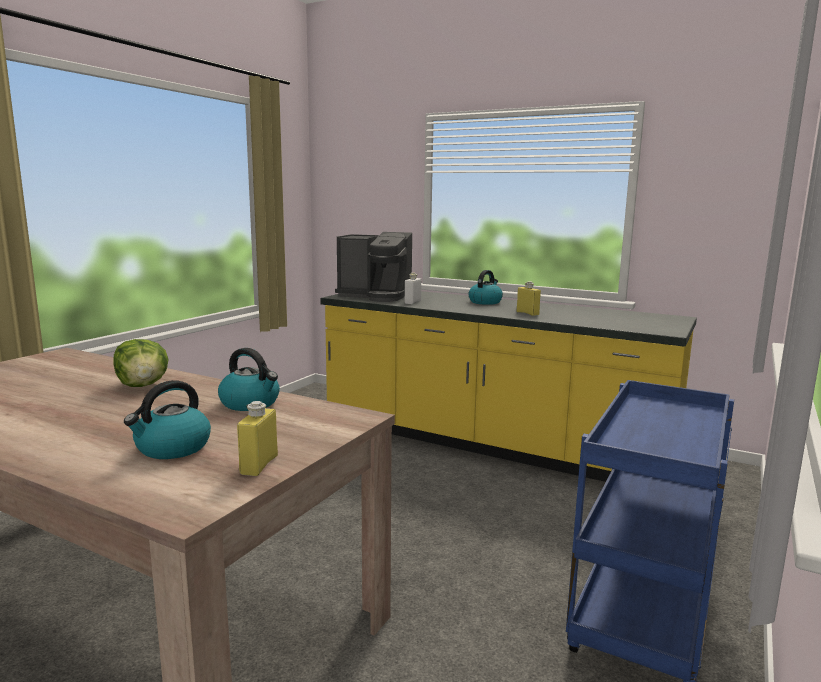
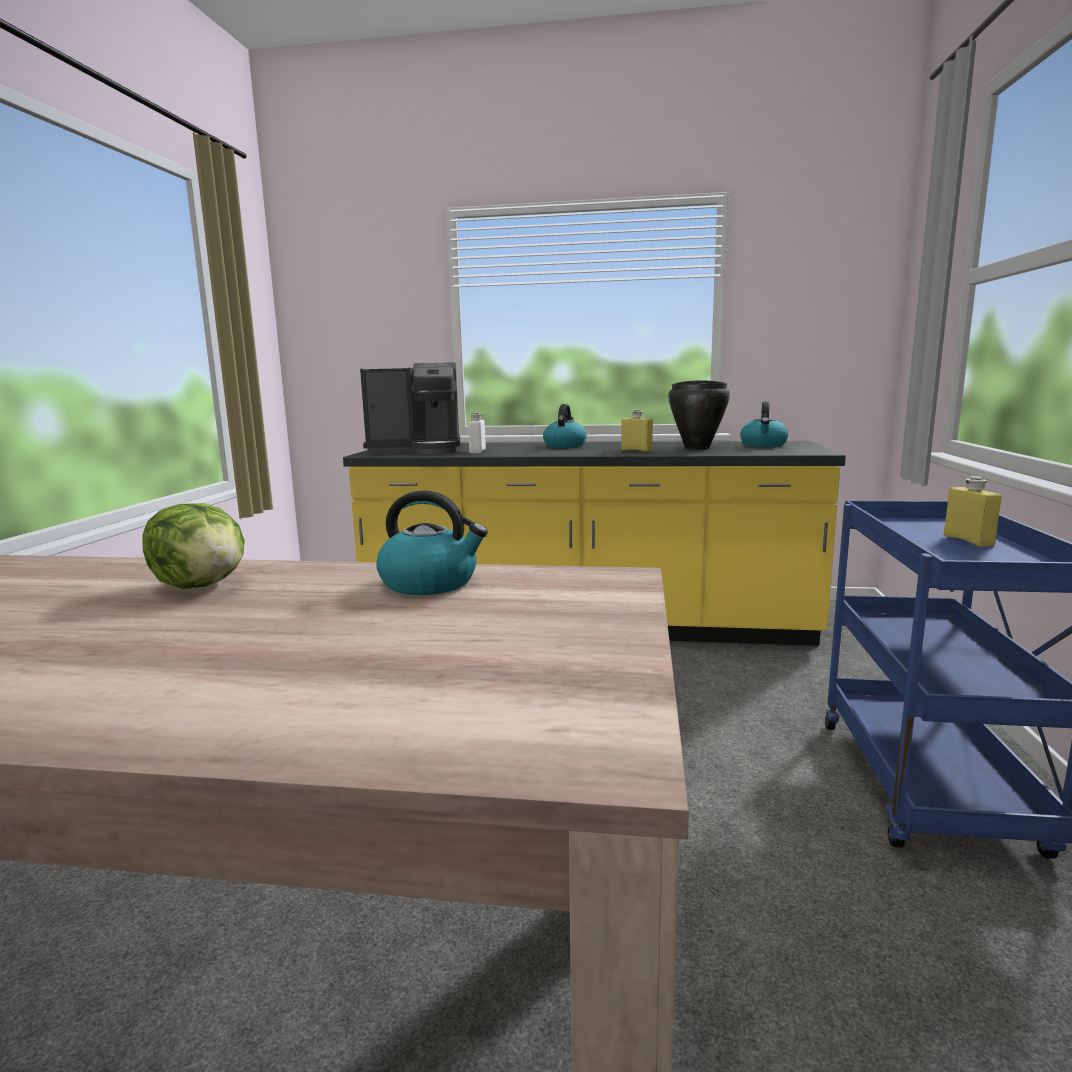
camera: 20 degrees left, 0 degrees up
(172, 448) = (404, 663): kettle -> kettle (763, 445)
(259, 465) = (596, 660): yellow bottle -> yellow bottle (968, 541)
(580, 316) = (697, 448): none -> black cooking pot

